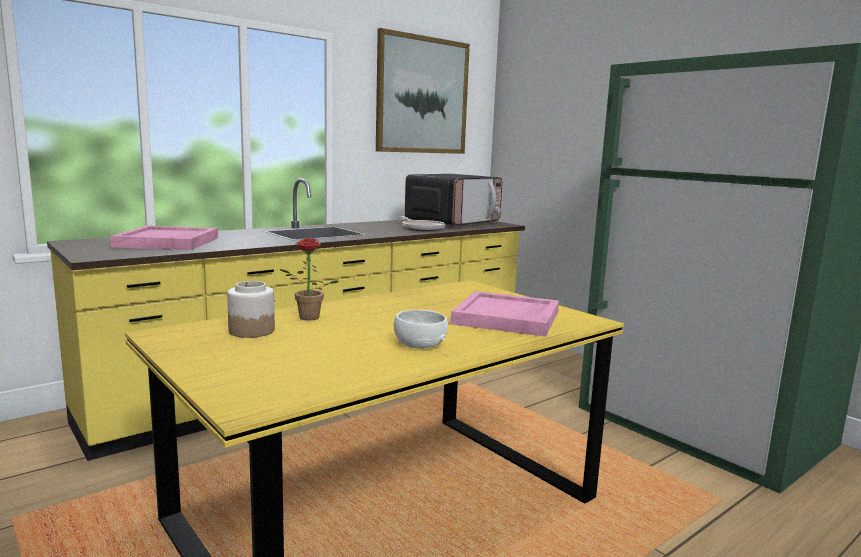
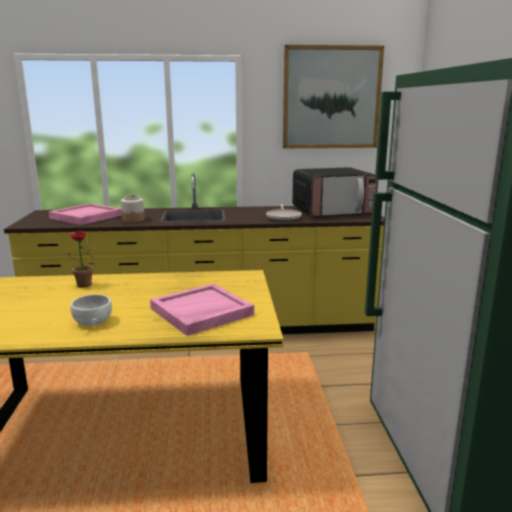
camera: 35 degrees right, 5 degrees up
(251, 330) = (35, 289): jar -> jar (133, 220)

